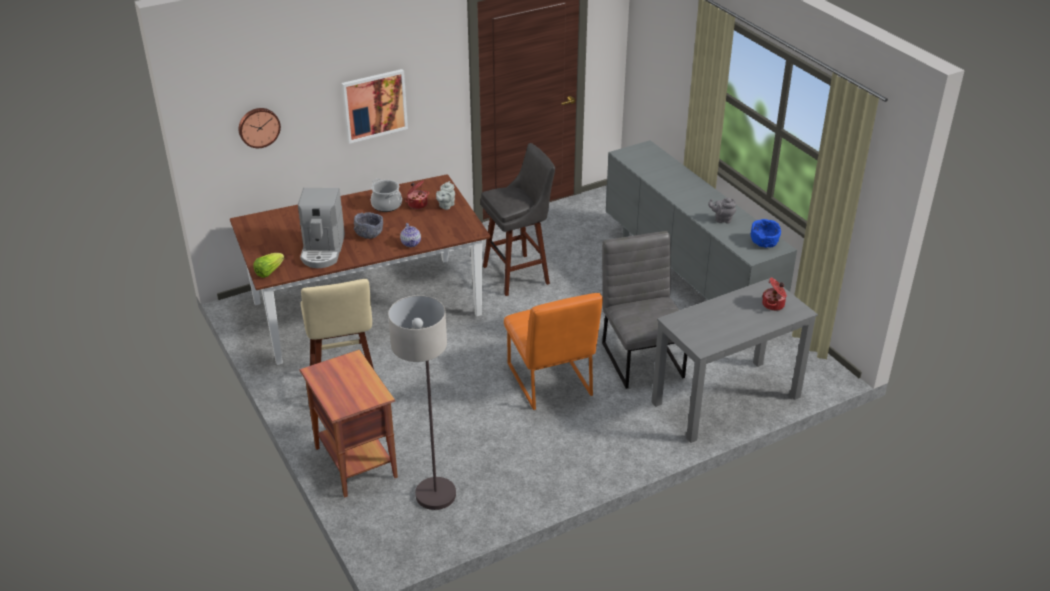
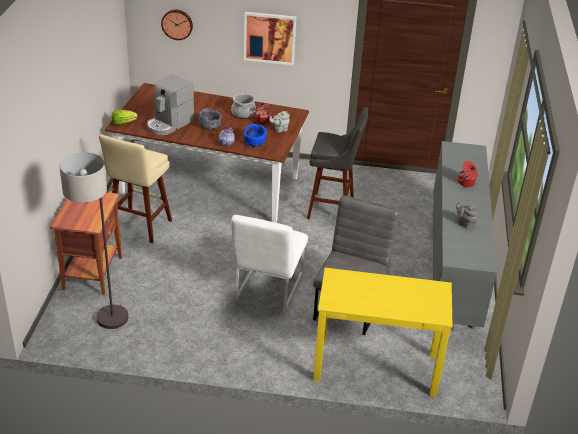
camera: 35 degrees right, 0 degrees up
(549, 381) = (268, 287): orange chair -> white chair
(725, 400) = (375, 366): grey desk -> yellow desk
(764, 242) = (477, 254): blue bowl -> blue bowl (255, 142)
(774, 305) = (425, 302): cooking pot -> cooking pot (466, 183)

